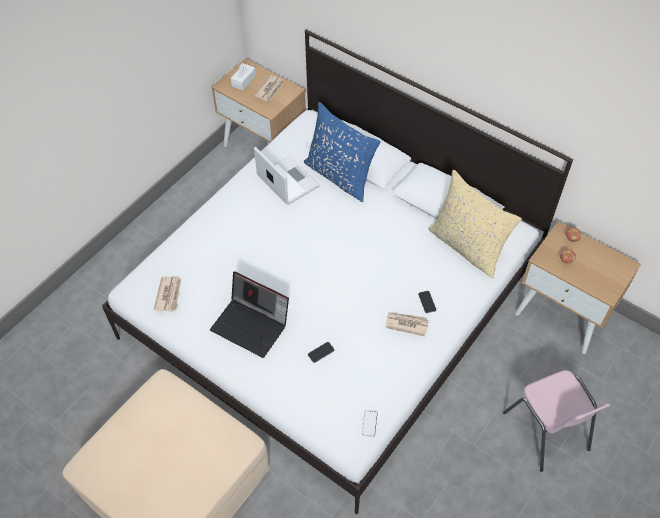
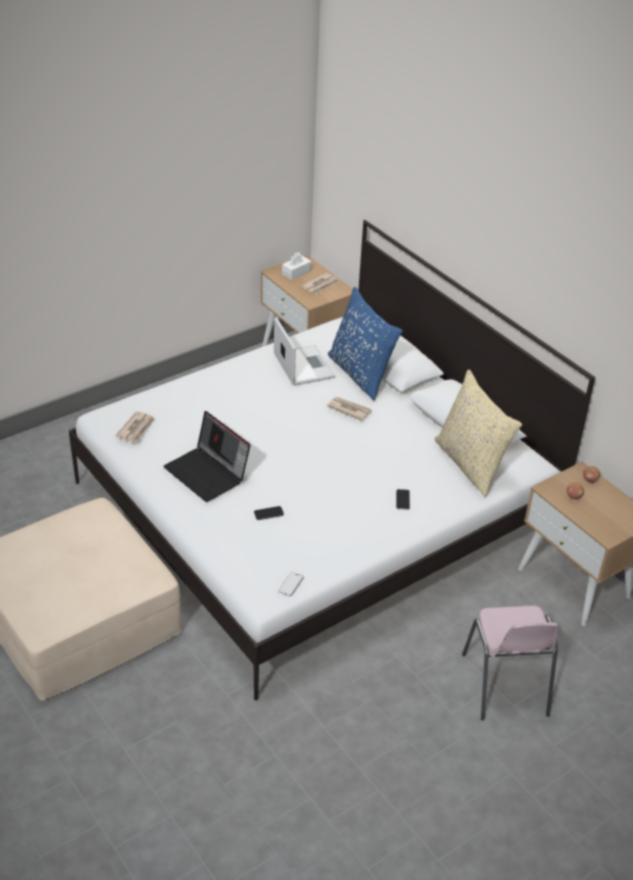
camera: 15 degrees right, 15 degrees down
(406, 324) = (371, 512): newspaper -> newspaper (349, 409)

